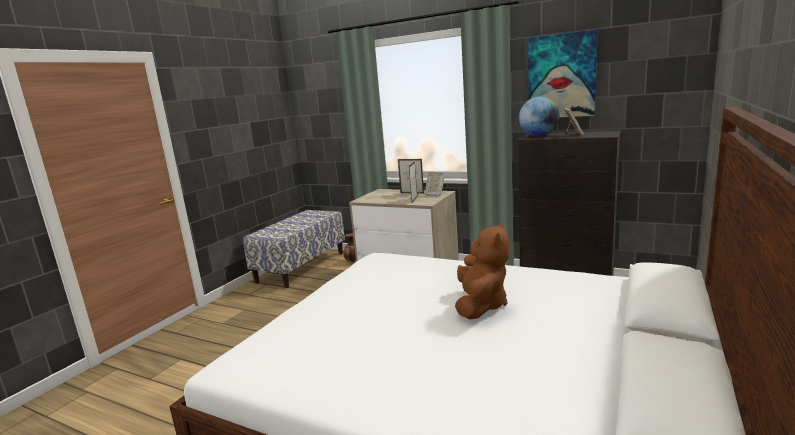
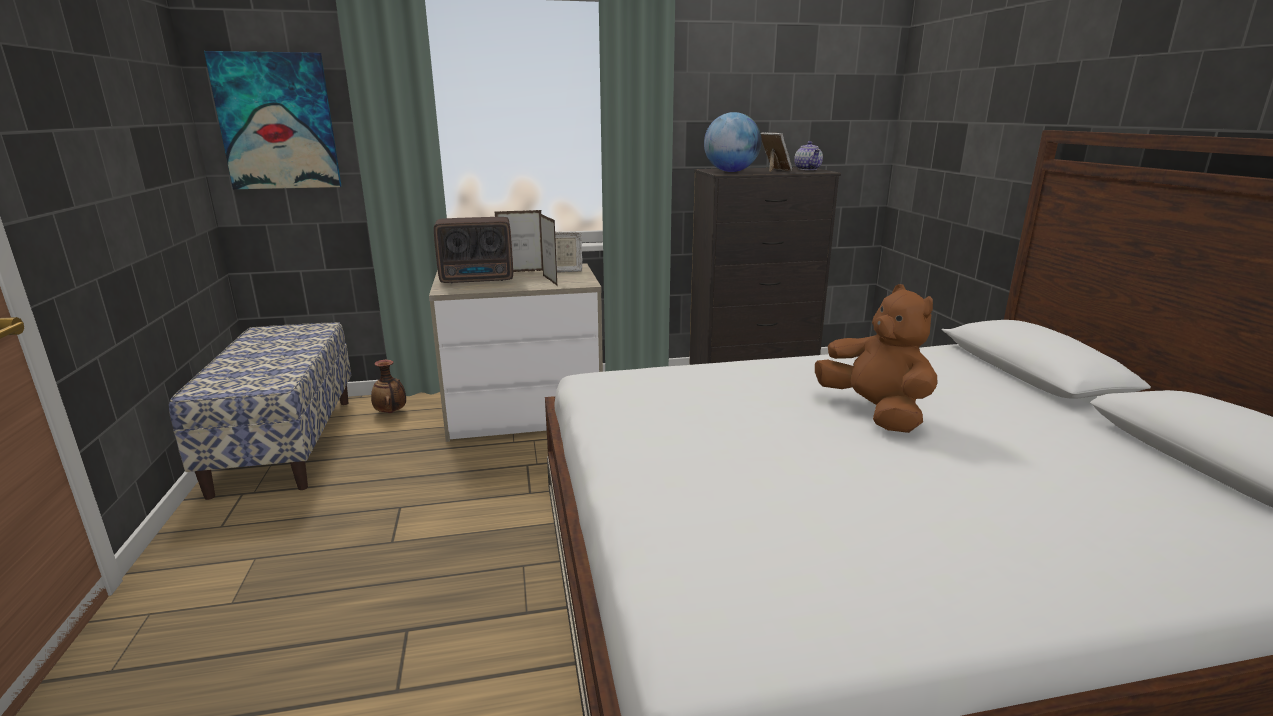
camera: 40 degrees left, 5 degrees up
(384, 196) = (479, 279): none -> radio
(561, 76) = (736, 86): picture -> picture (277, 122)
(605, 133) = (808, 169): none -> teapot

